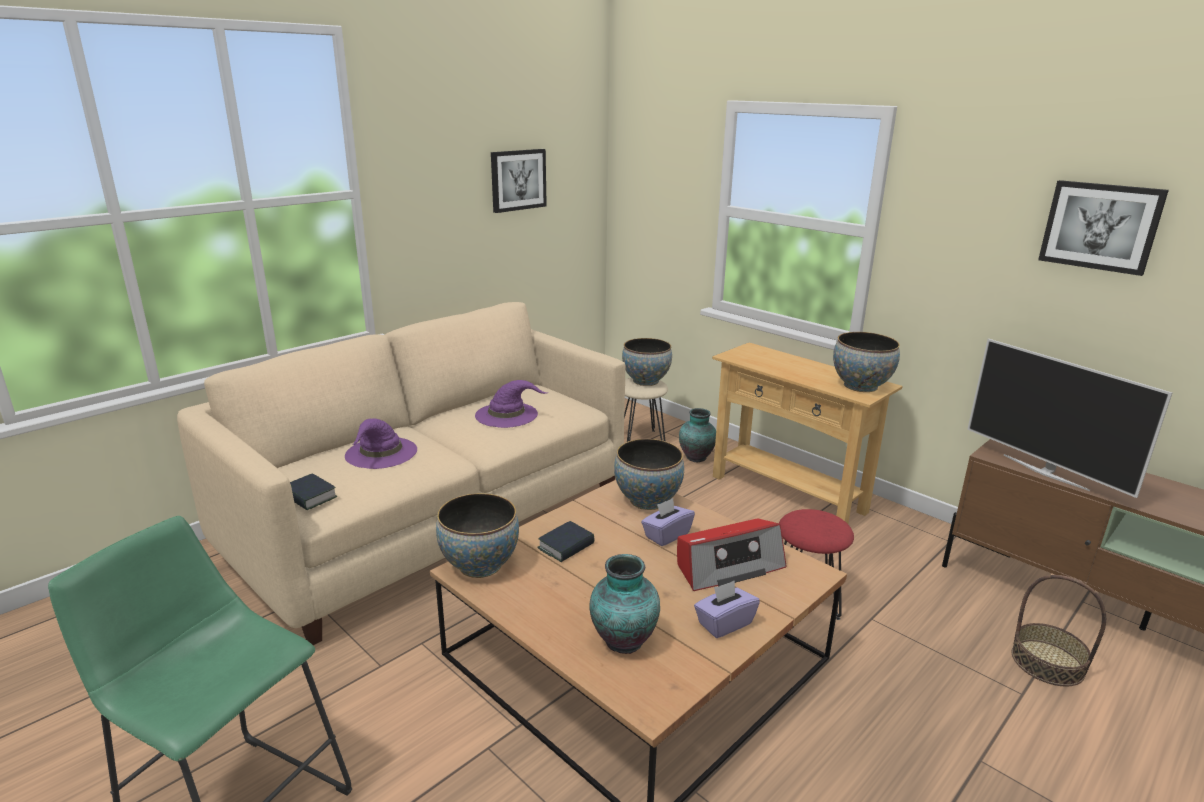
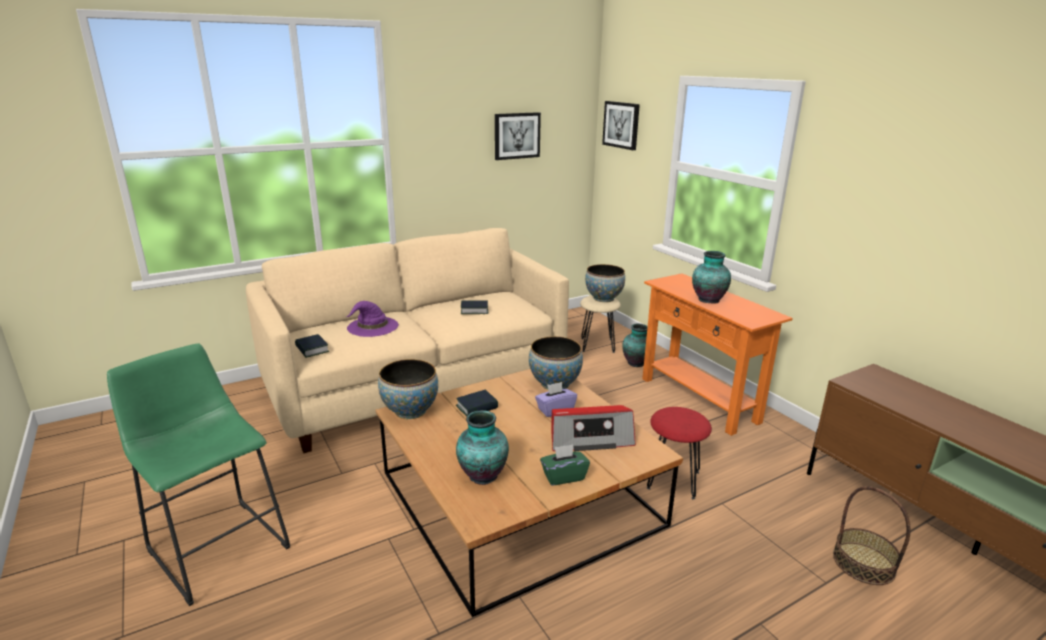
camera: 15 degrees right, 0 degrees up
(507, 414) = (474, 310): purple hat -> book
(724, 623) = (563, 476): purple tissue box -> green tissue box
(787, 494) = (698, 399): beige console table -> orange console table
(799, 373) = (708, 299): none -> vase
(860, 386) = (754, 314): bowl -> none
(1045, 472) = (891, 401): television -> none
(1100, 226) = (964, 188): picture -> picture (621, 125)

